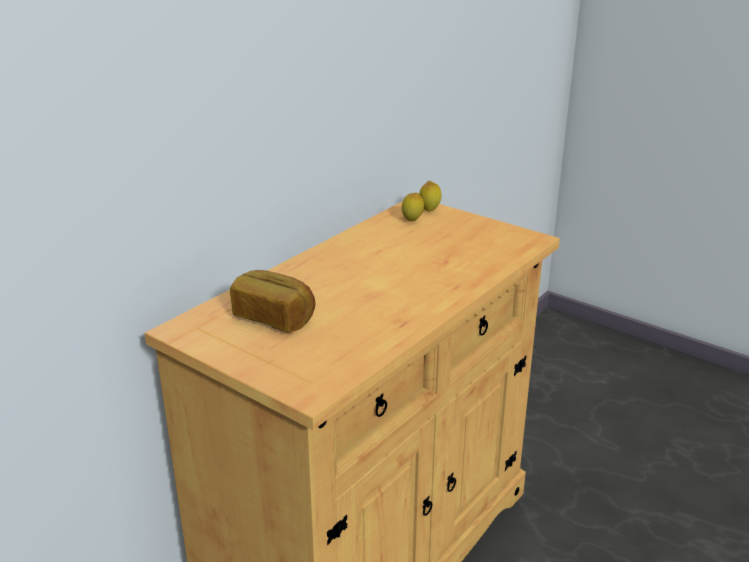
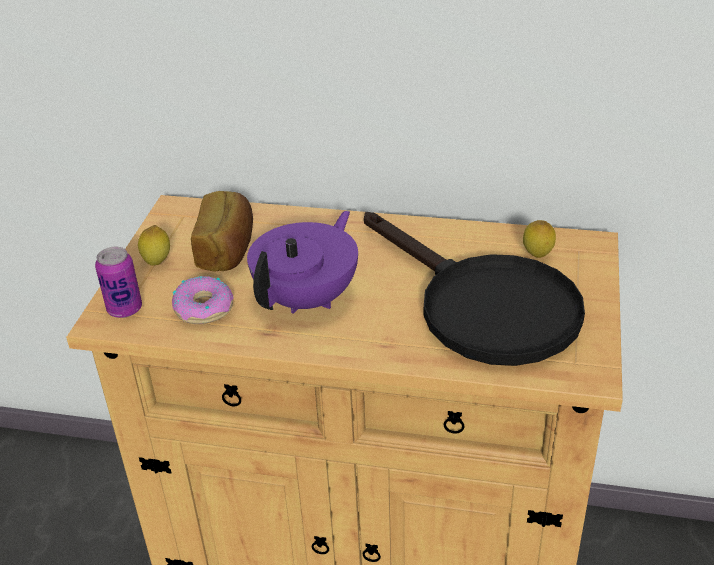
camera: 65 degrees right, 10 degrees up
(305, 380) = (125, 309): none -> can
(343, 343) = (204, 308): none -> donut
(376, 300) = (308, 298): none -> purple teapot
(429, 210) = (586, 259): lemon -> lemon (157, 263)
(445, 249) = (482, 306): none -> black frying pan

